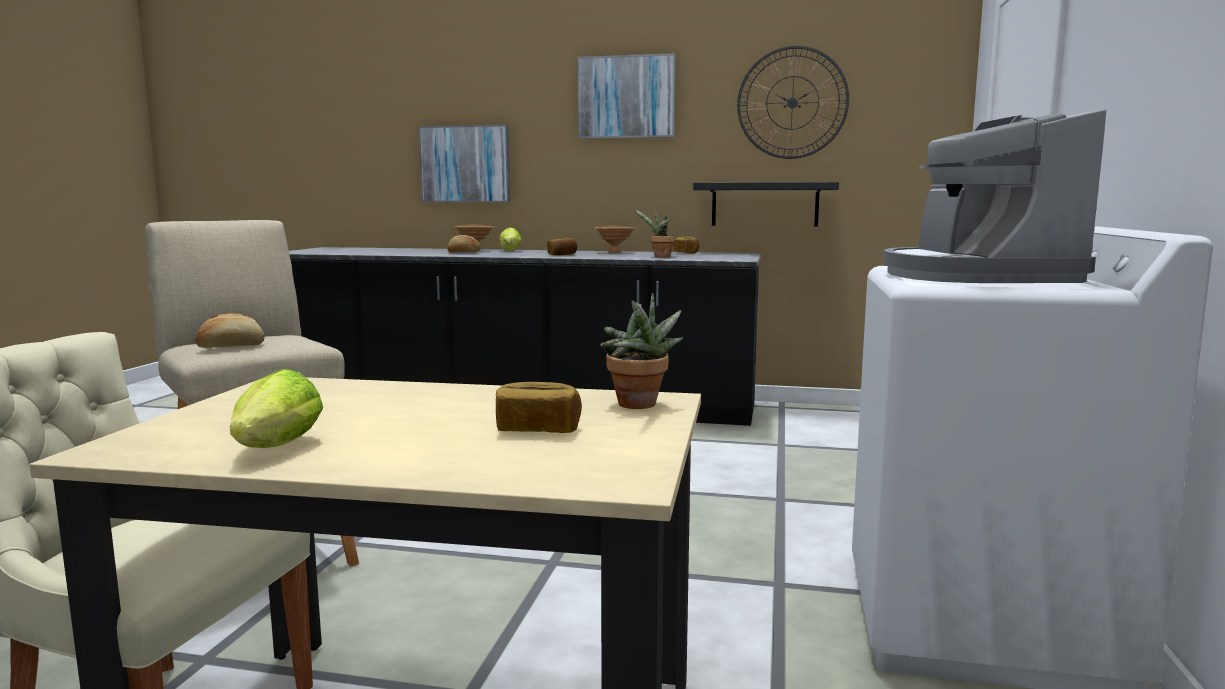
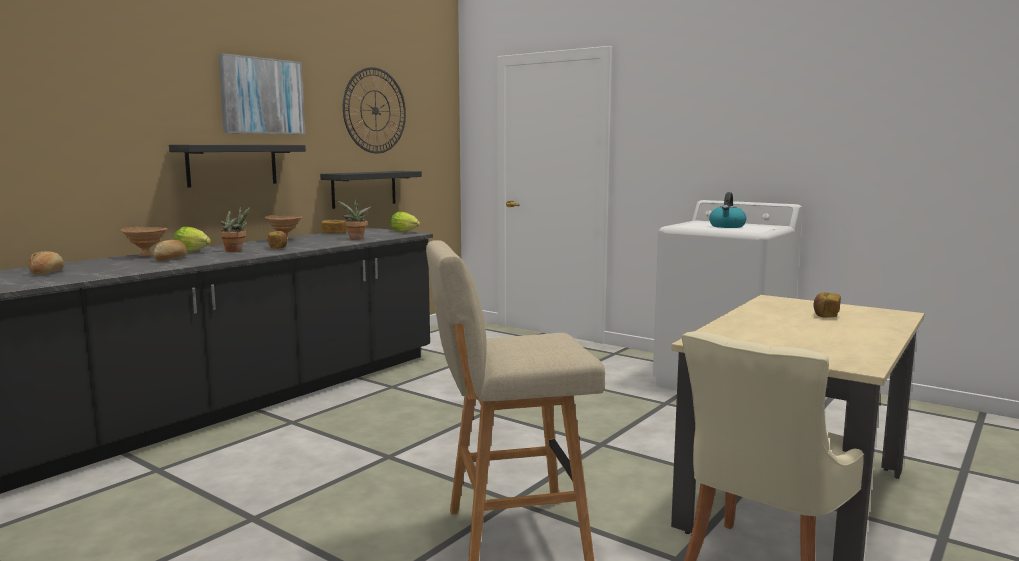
camera: 65 degrees left, 0 degrees up
(231, 346) = (552, 348): bread -> bread (46, 273)
(274, 449) = (859, 344): lettuce -> lettuce (406, 232)
(465, 164) = (100, 158): picture -> none
(587, 171) = (232, 165): none -> black shelf
(639, 406) = (784, 302): potted plant -> potted plant (236, 250)
(974, 276) = (727, 226): coffee machine -> kettle

